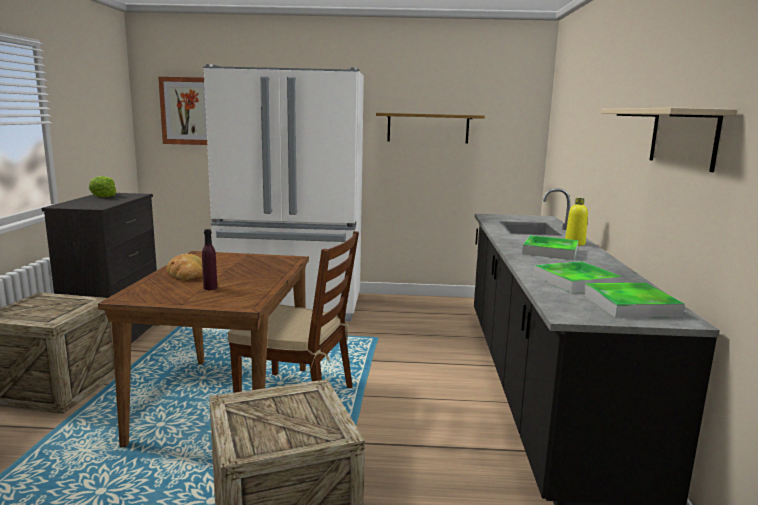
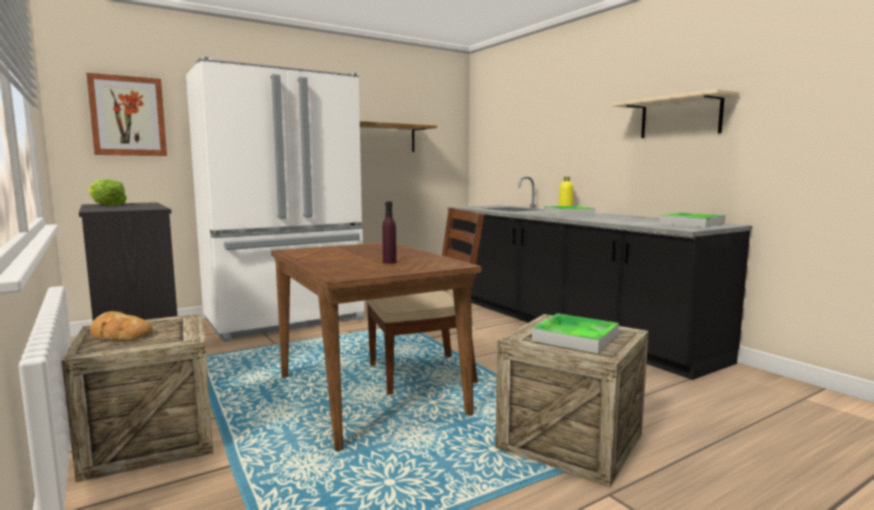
camera: 35 degrees left, 5 degrees down
(186, 273) = (330, 259): bread -> bread (119, 334)
(575, 281) = (634, 221): tray -> tray (575, 338)

